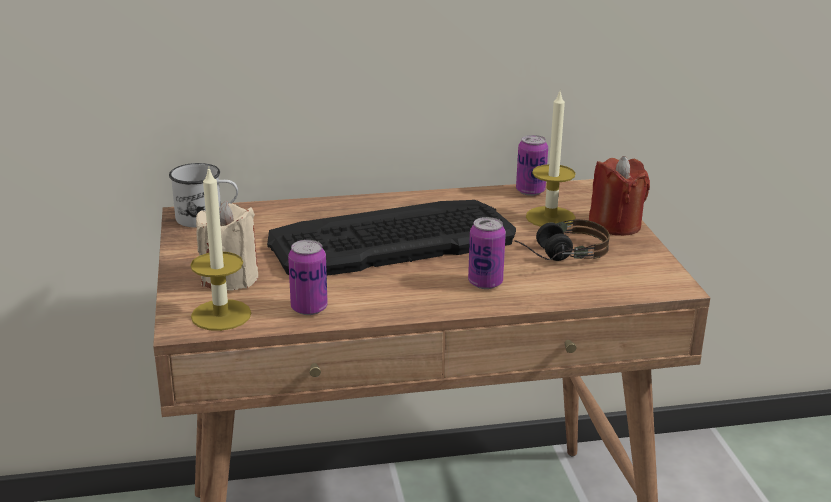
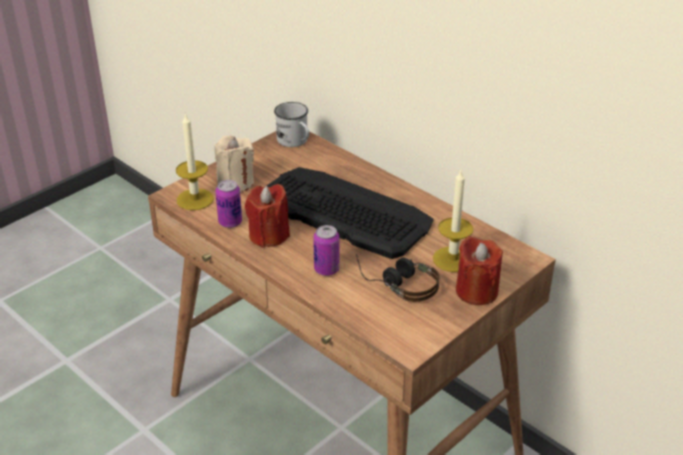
camera: 55 degrees right, 10 degrees up
(373, 293) = (269, 235): none -> red candle
(530, 191) = (485, 235): can -> none

